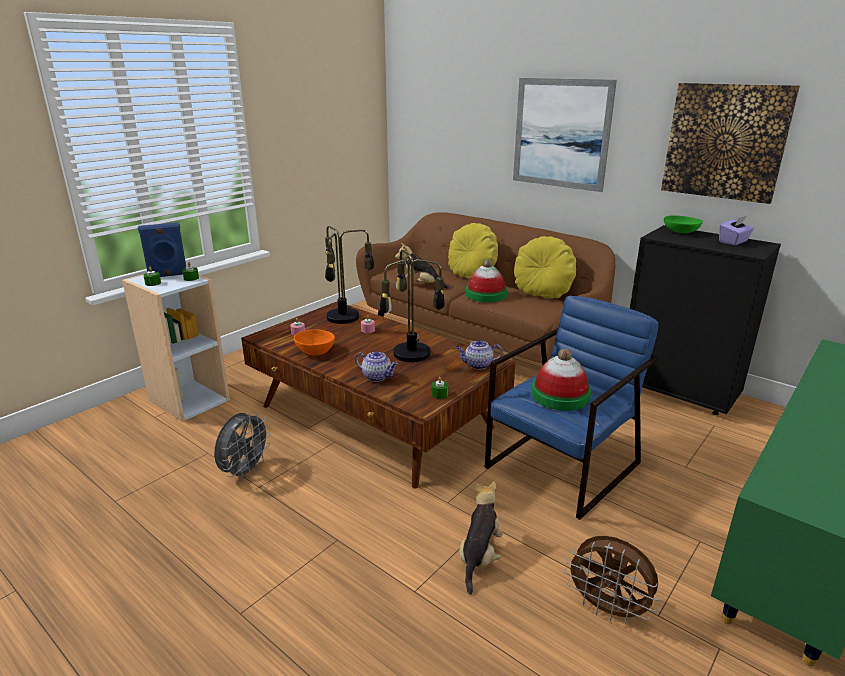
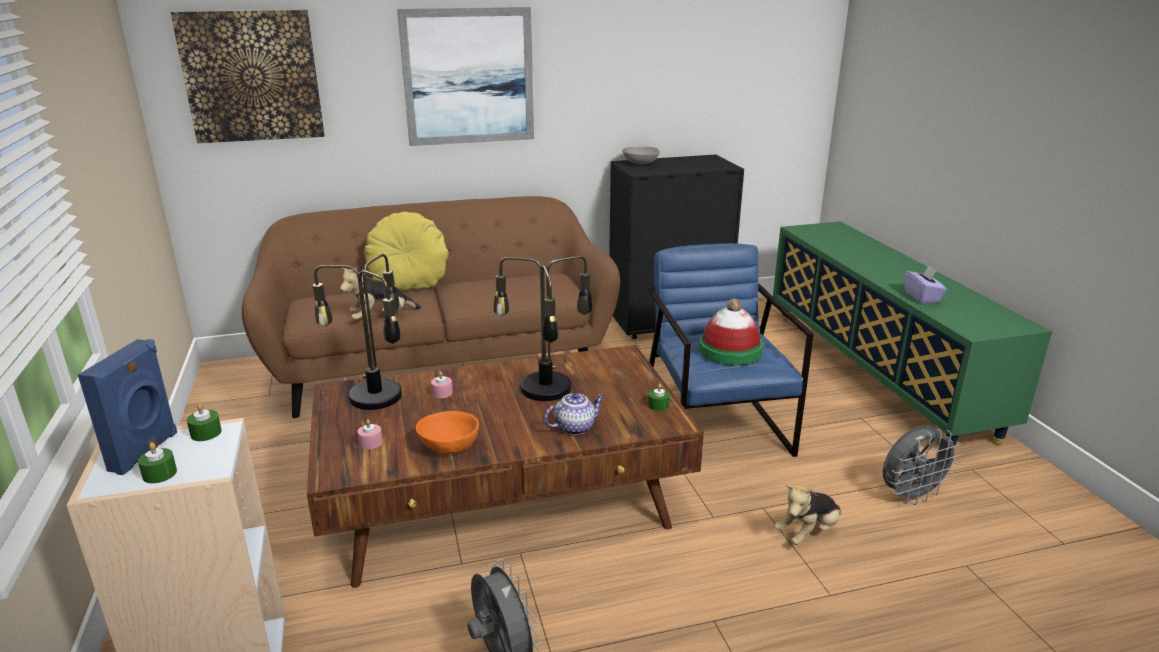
camera: 55 degrees left, 0 degrees up
(477, 365) = (620, 364): teapot -> none
(479, 557) = (808, 533): plush toy -> plush toy turned 90 degrees counterclockwise
(486, 294) = (475, 297): hat -> none
(542, 294) = (519, 275): yellow pillow -> none
(607, 609) = (911, 496): brown fan -> grey fan
(680, 232) = (640, 163): green bowl -> grey bowl
(725, 142) = (652, 65): picture -> picture (252, 76)
(733, 241) = (691, 161): purple tissue box -> purple tissue box (922, 297)

